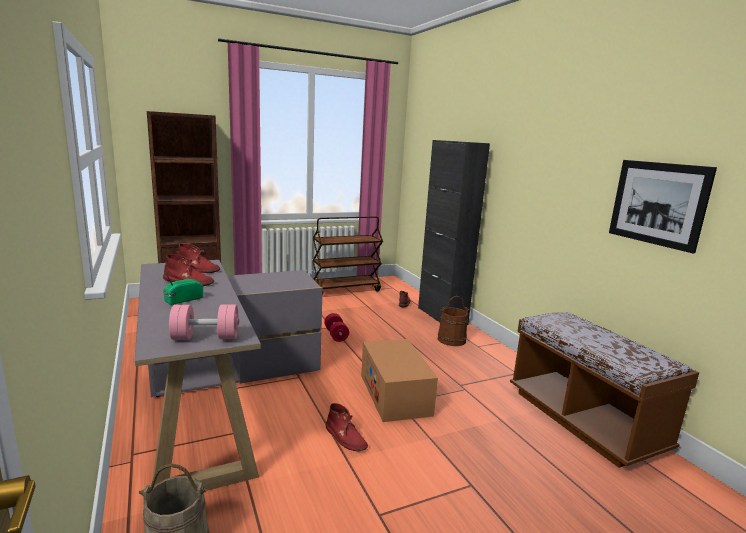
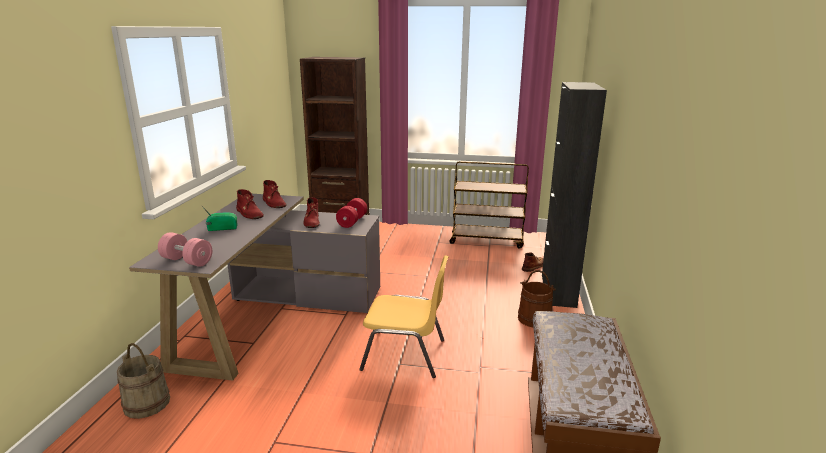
camera: 35 degrees right, 5 degrees up
(336, 335) = (421, 284): red dumbbell -> red dumbbell (352, 221)
(345, 437) = (321, 375): red boot -> red boot (312, 221)
(395, 394) = (405, 354): cardboard box -> yellow chair
(658, 203) = (674, 198): picture -> none

